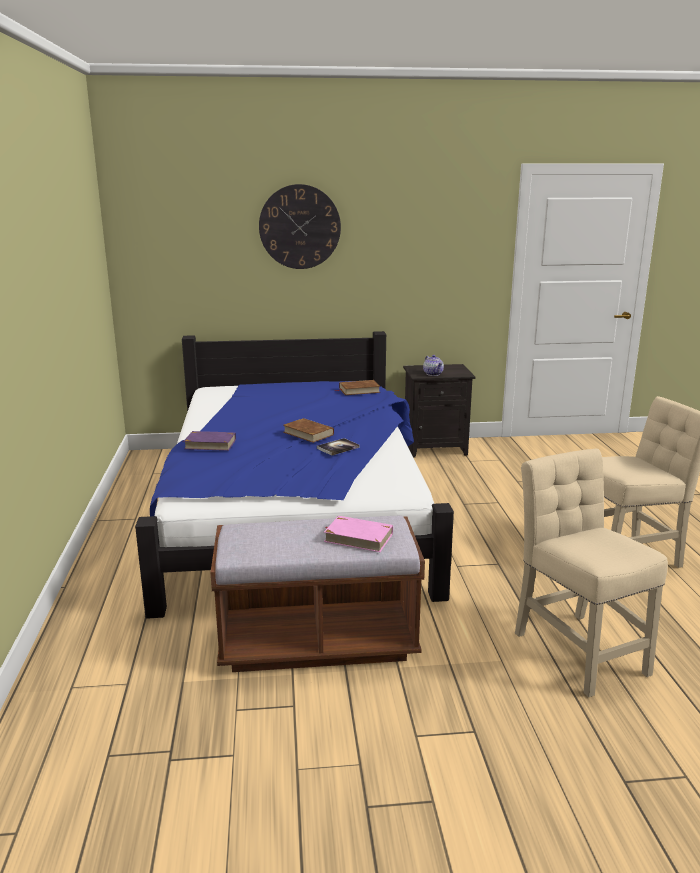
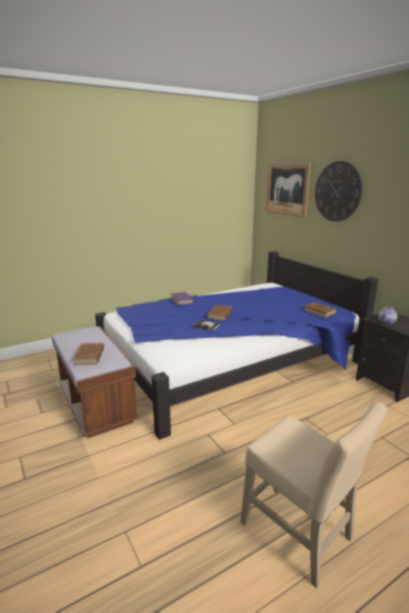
camera: 65 degrees right, 0 degrees up
(195, 229) = (287, 189): none -> picture
(358, 537) = (89, 356): pink book -> brown book
(576, 648) = (125, 515): beige chair -> none

